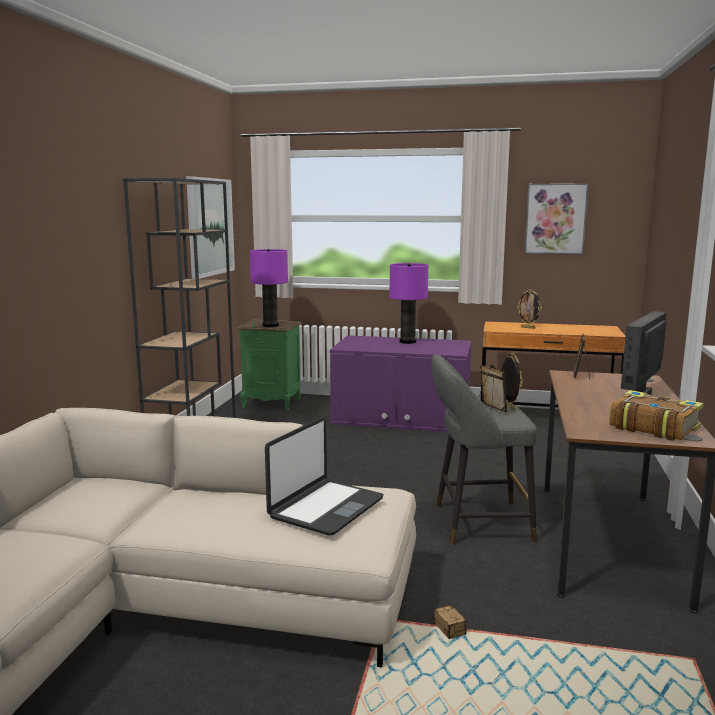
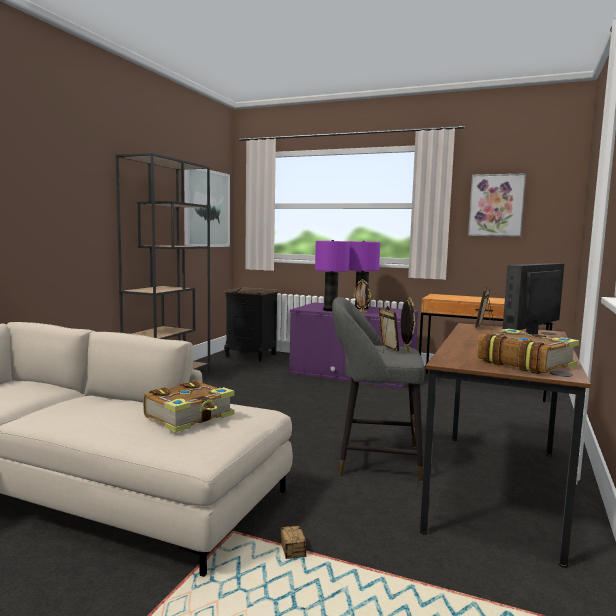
camera: 10 degrees right, 5 degrees down
(270, 325) = (250, 290): purple table lamp -> purple table lamp (330, 310)
(271, 403) = (251, 356): green nightstand -> black nightstand
(325, 508) = (190, 417): laptop -> book
(528, 327) = (465, 298): picture frame -> picture frame (362, 312)

